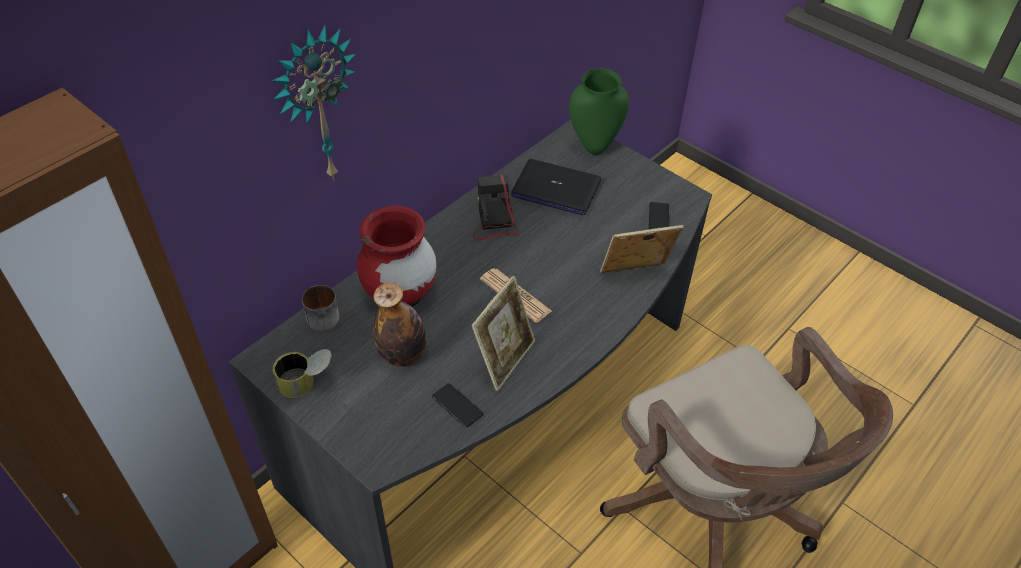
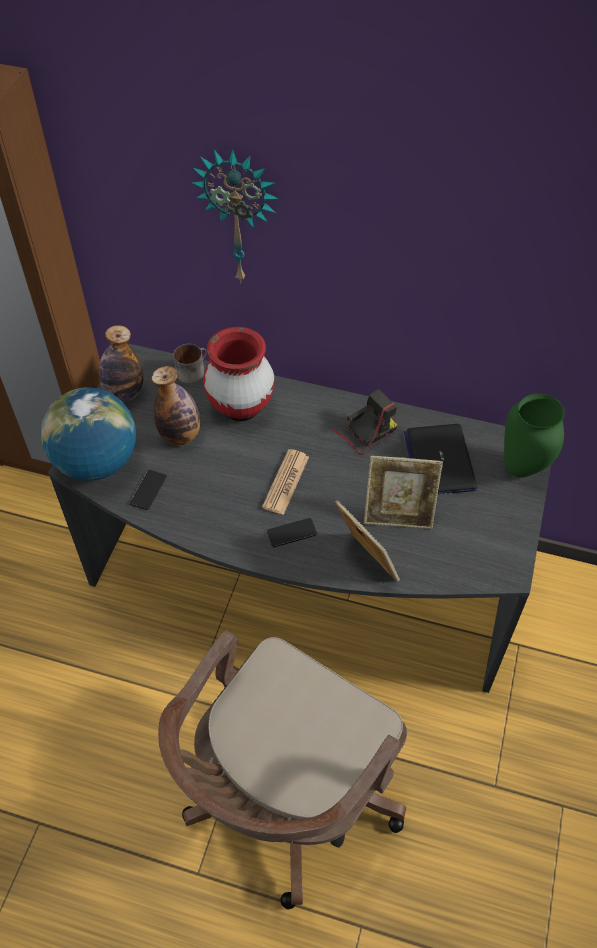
camera: 65 degrees right, 5 degrees up
(307, 383) = (124, 393): can -> bottle
(389, 439) = (97, 462): none -> globe
(504, 359) = (211, 502): picture frame -> picture frame (398, 515)
(659, 218) = (457, 557): phone -> phone (292, 533)

